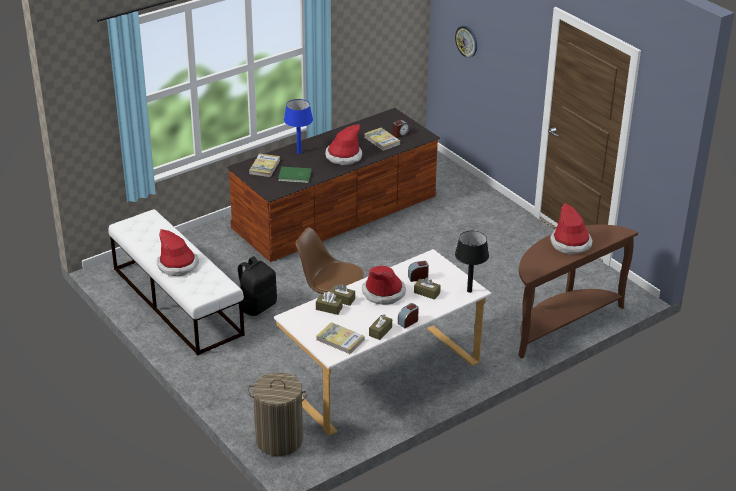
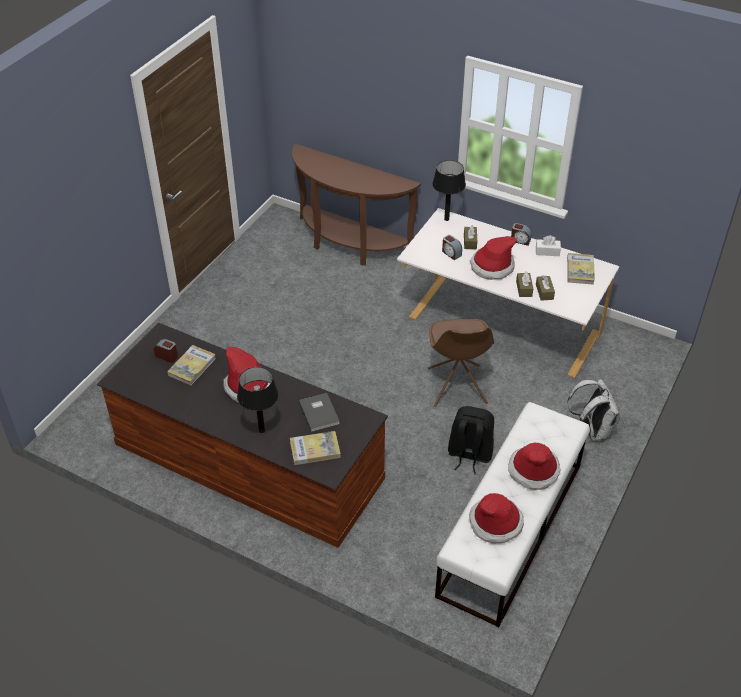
camera: 115 degrees left, 10 degrees up
(226, 378) = (591, 430): none -> white backpack
(279, 440) = (634, 360): laundry basket -> none
(295, 176) = (320, 412): green book -> grey book
(298, 152) = (262, 431): blue table lamp -> black table lamp
(380, 331) = (547, 251): brown tissue box -> white tissue box
(467, 41) = (50, 249): wall clock -> none
(570, 243) = (341, 173): hat -> hat (495, 522)

